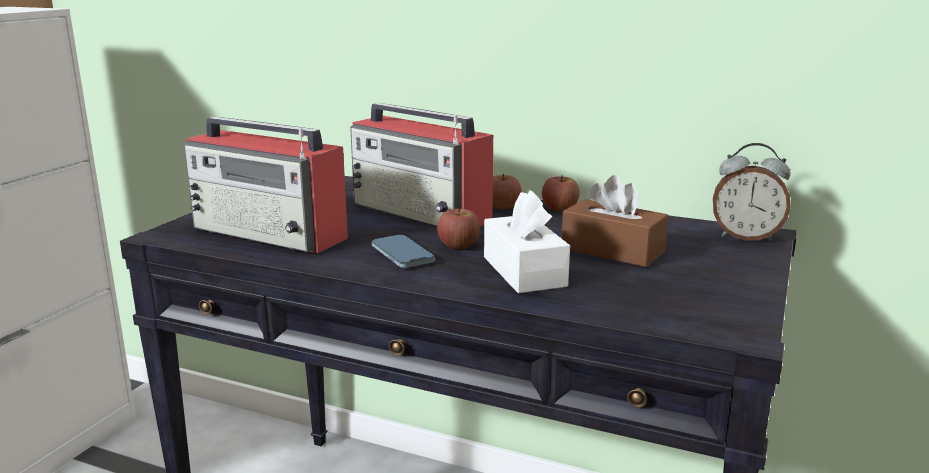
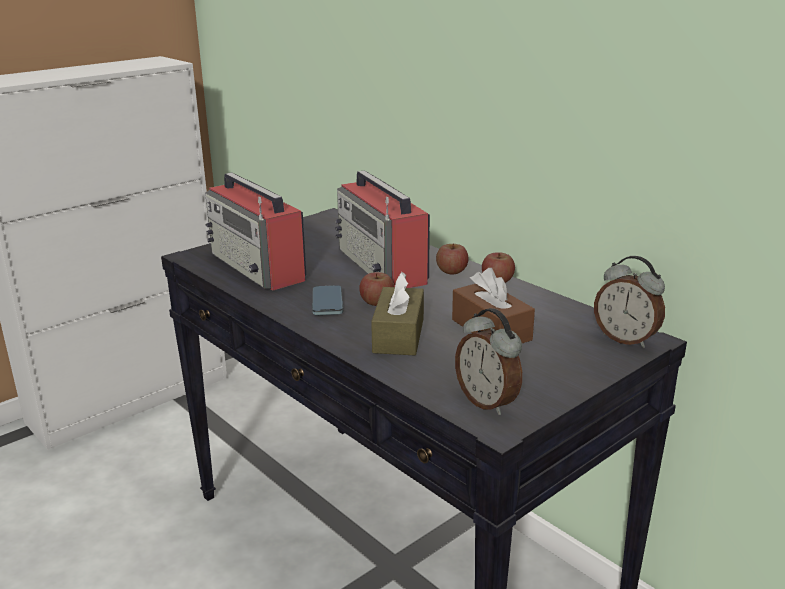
camera: 25 degrees right, 5 degrees up
(524, 271) = (398, 335): white tissue box -> brown tissue box
(701, 314) = (488, 402): none -> alarm clock

